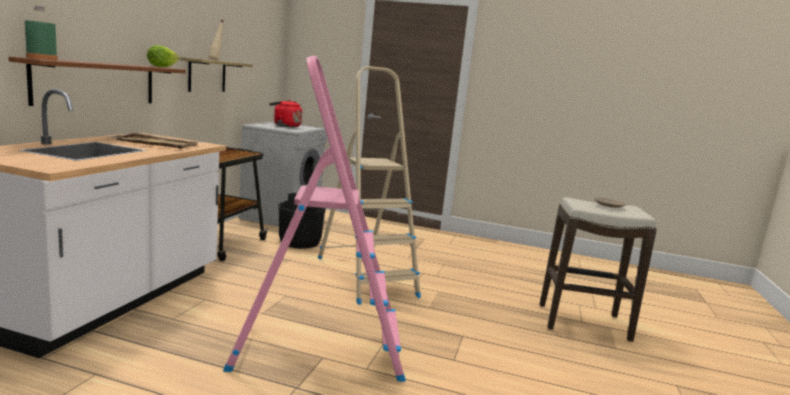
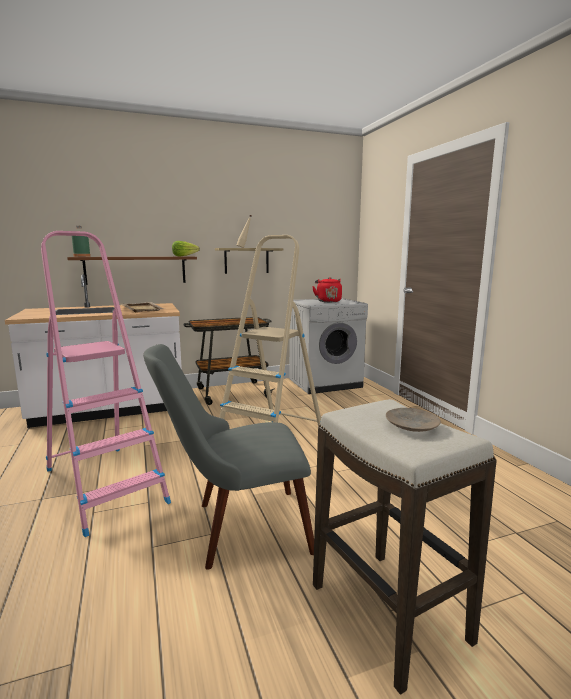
camera: 55 degrees right, 0 degrees up
(299, 242) = (289, 405): black bucket -> none
(466, 327) = (236, 529): none -> grey chair

